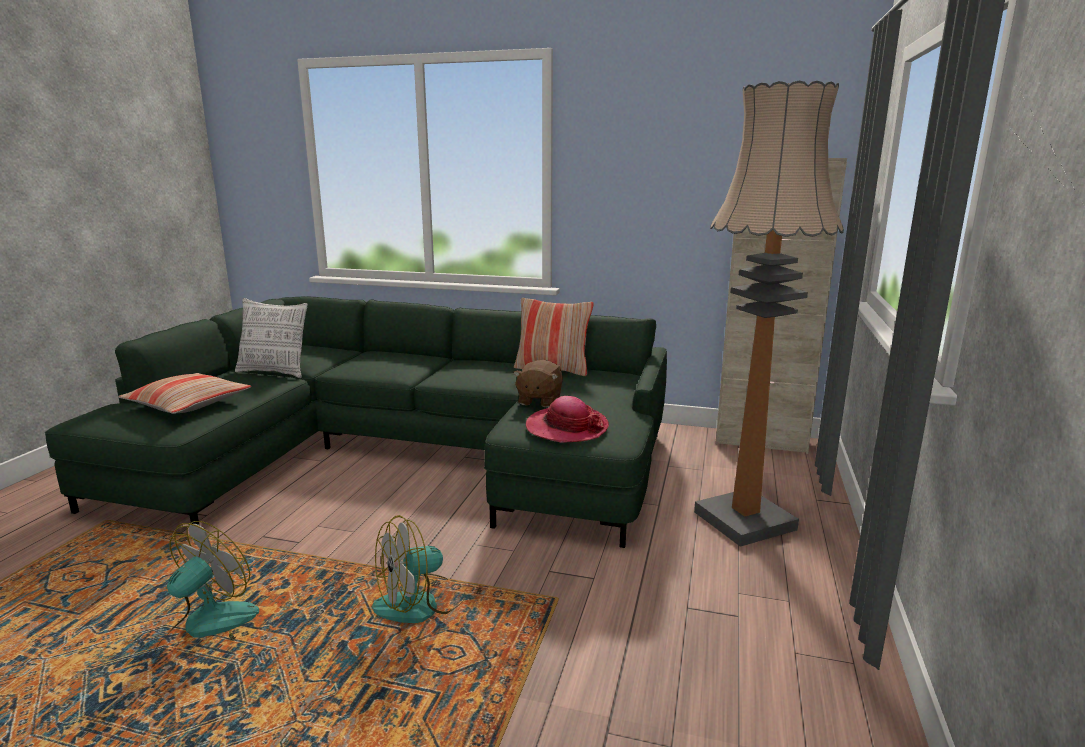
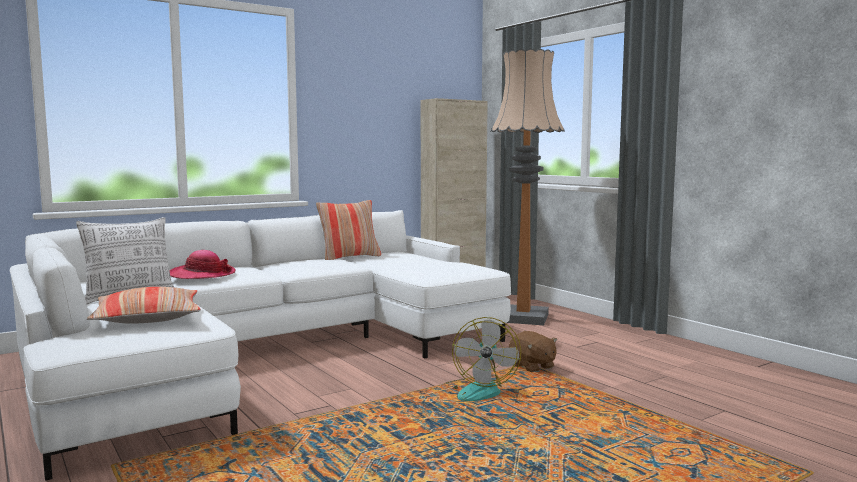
camera: 50 degrees left, 10 degrees down
(207, 630) = (403, 448): fan -> none
(403, 454) = (262, 354): green sofa -> white sofa
(539, 400) = (396, 267): brown plush toy -> brown plush toy (532, 367)
(566, 428) = (452, 270): hat -> hat (202, 275)

